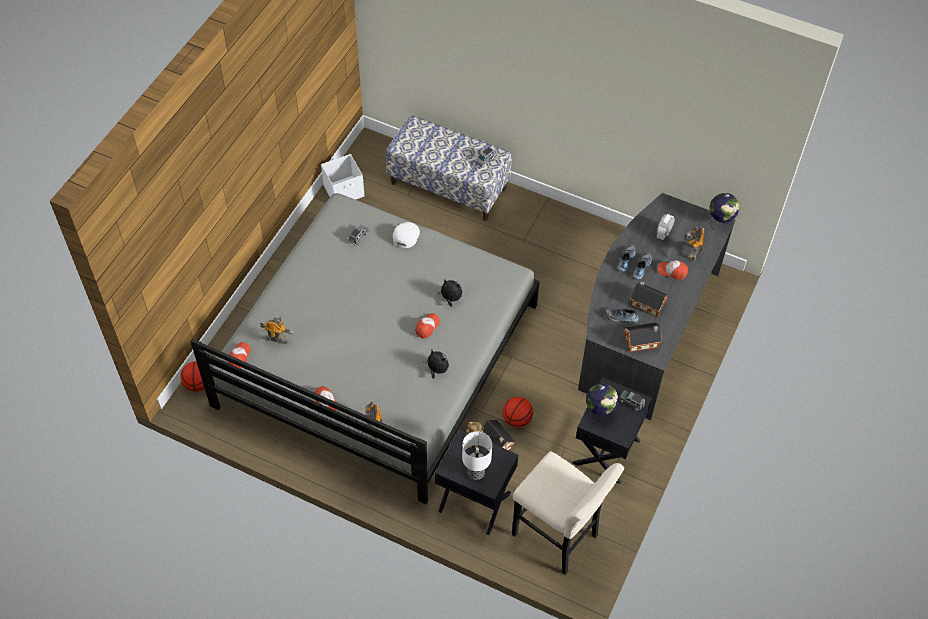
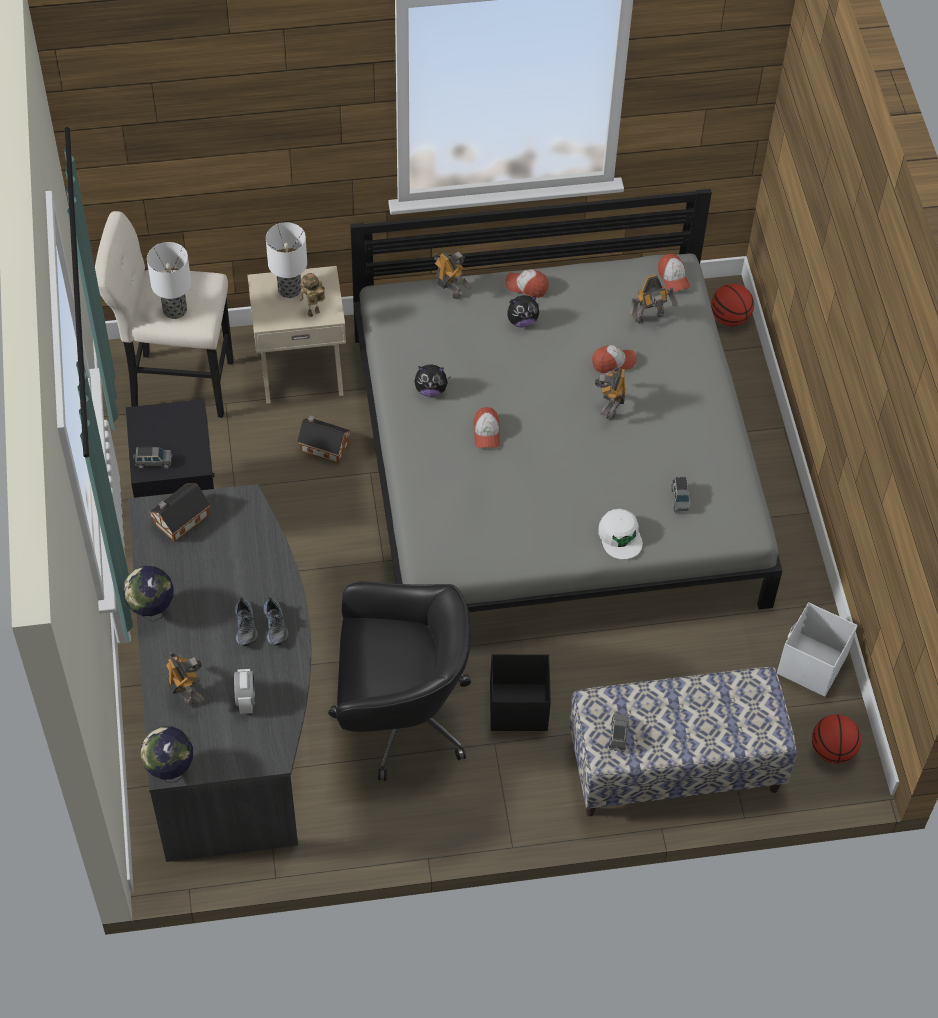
camera: 145 degrees right, 0 degrees up
(348, 303) = (609, 407): none -> toy robot
(450, 299) = (487, 486): plush toy -> plush toy (522, 321)
(474, 502) = (301, 369): black nightstand -> beige nightstand
(500, 249) = (517, 707): none -> black storage box
(517, 419) = (319, 487): basketball -> basketball (832, 750)
(561, 276) = (399, 716): none -> black office chair
(564, 479) = (175, 310): none -> table lamp
(599, 411) = (187, 430): globe -> globe (152, 611)
(621, 318) = (228, 536): shoe -> none
(646, 303) = (207, 577): toy house -> none
(672, 271) = (198, 646): cap -> cap (613, 362)

